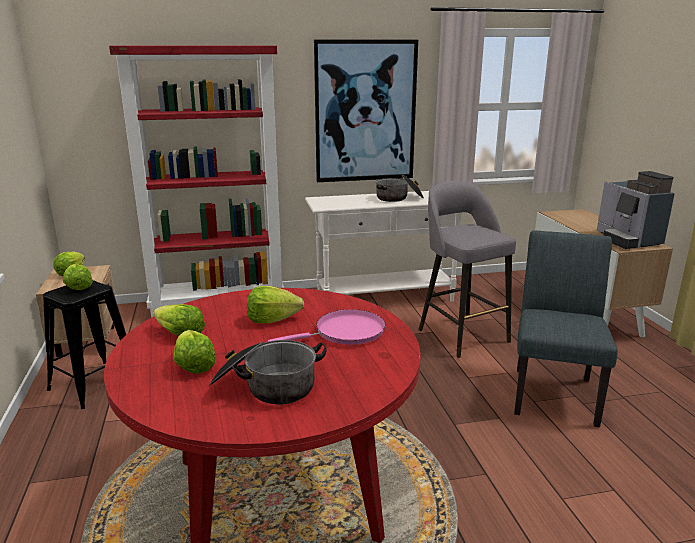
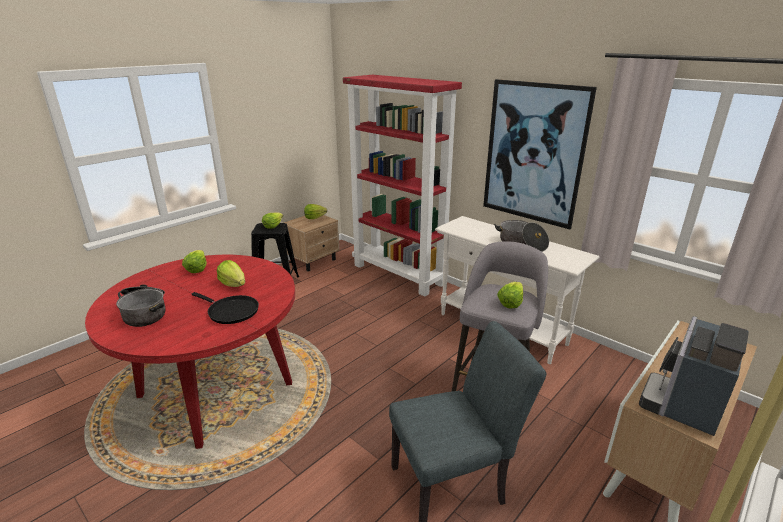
camera: 55 degrees right, 5 degrees up
(194, 365) = (162, 286): lettuce -> lettuce (510, 302)
(345, 332) = (231, 311): pink frying pan -> black frying pan

